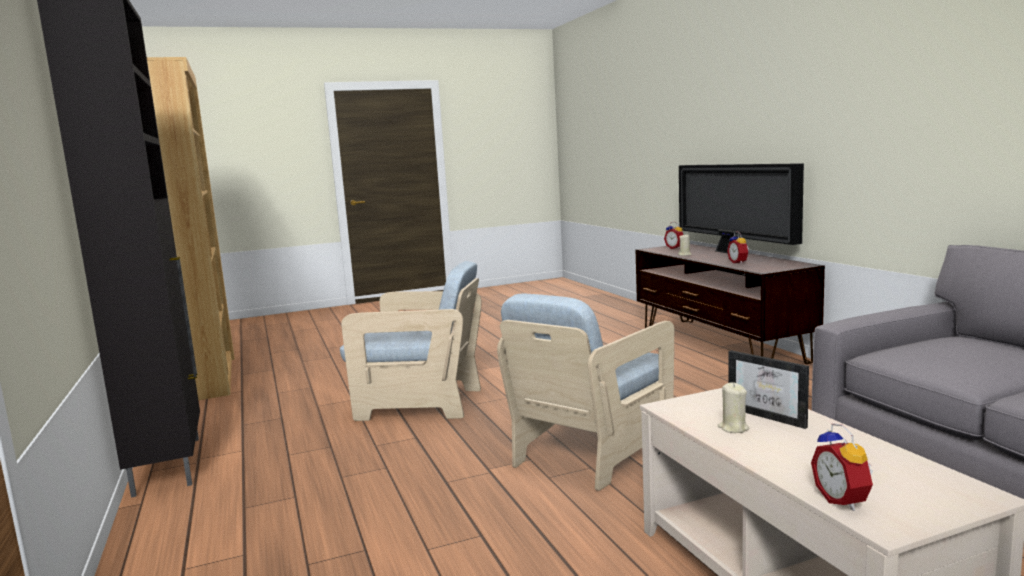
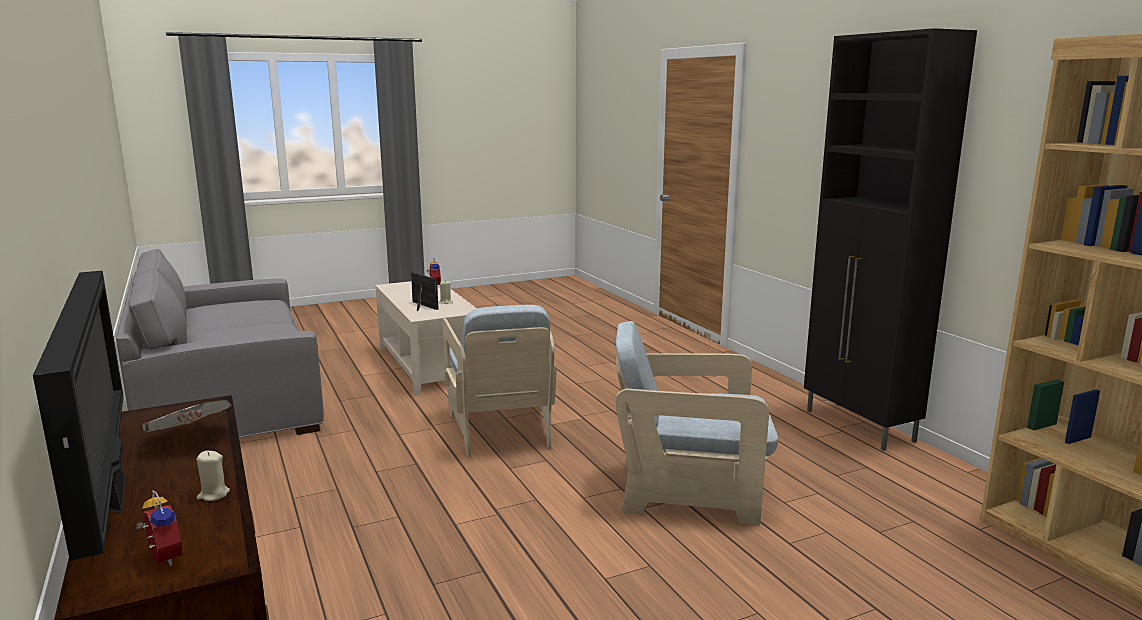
camera: 175 degrees right, 5 degrees up
(590, 452) = (502, 429): beige armchair -> beige armchair turned 135 degrees clockwise
(739, 262) = (190, 437): alarm clock -> newspaper

